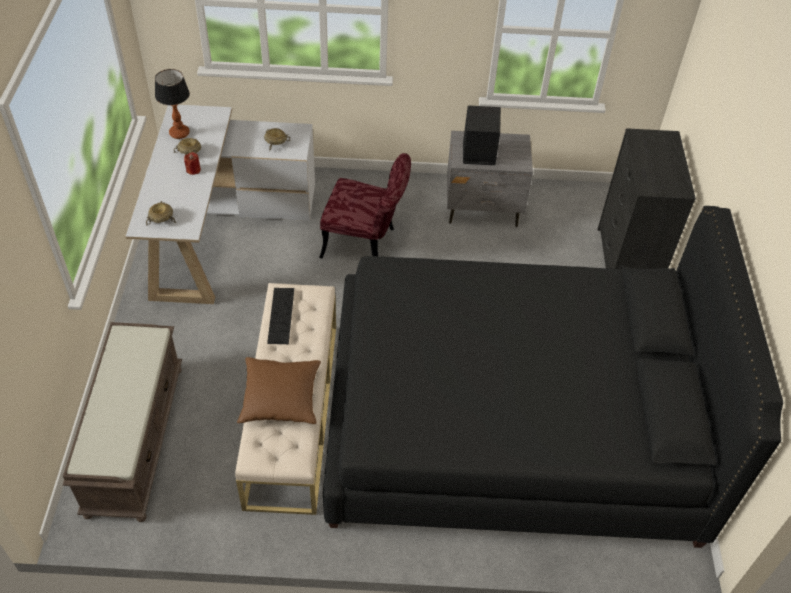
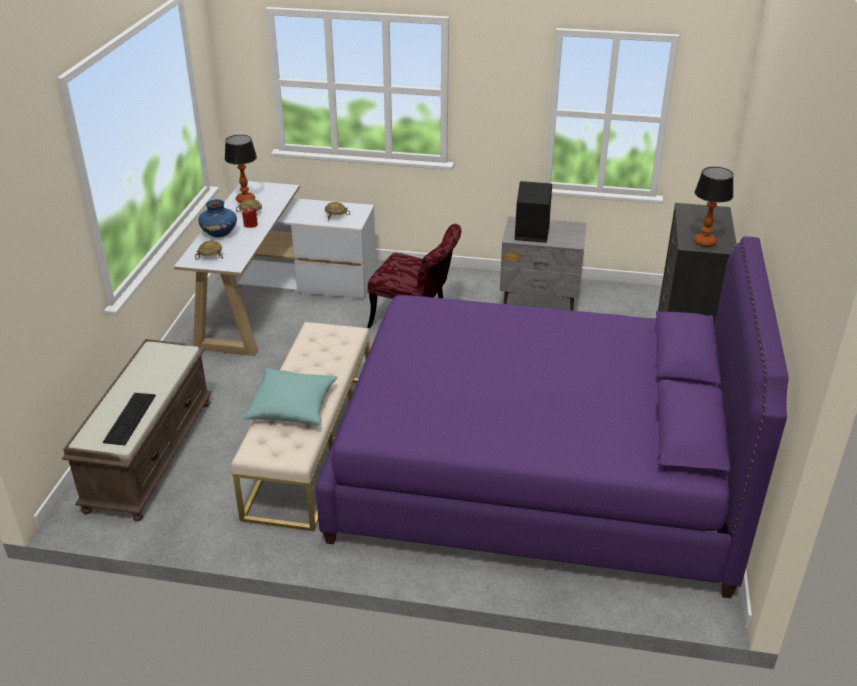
camera: 10 degrees right, 15 degrees down
(163, 185) = (219, 234): none -> blue vase
(280, 398) = (292, 407): brown pillow -> turquoise pillow
(281, 315) = (309, 345): keyboard -> keyboard (130, 418)
(511, 424) = (535, 472): black bed -> purple bed
(661, 183) = (704, 242): none -> table lamp

